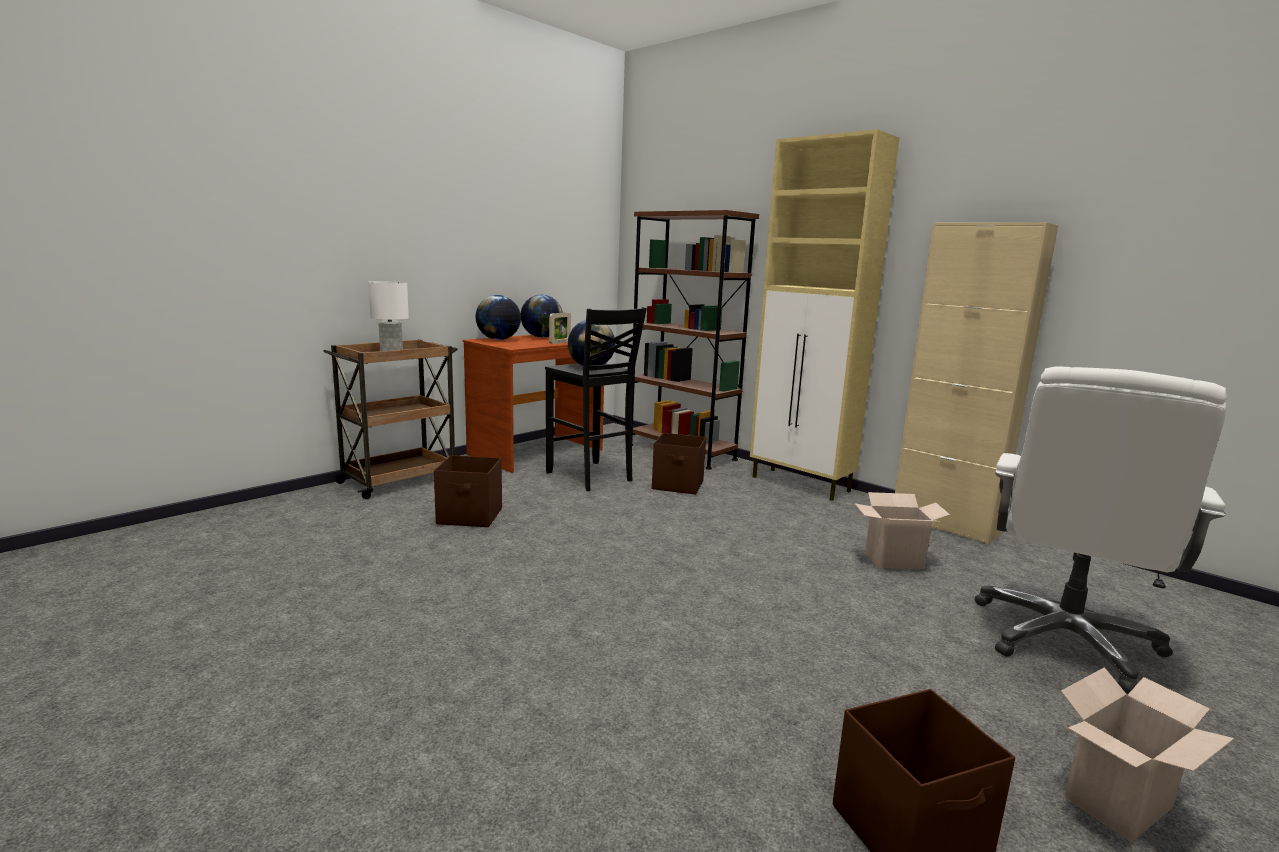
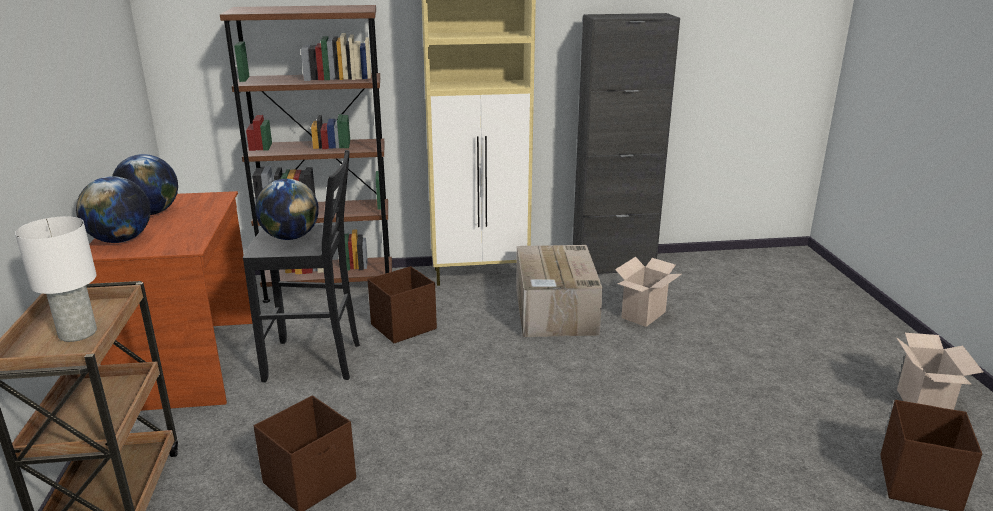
camera: 50 degrees left, 10 degrees up
(560, 343) = (208, 216): picture frame -> none
(812, 524) = (556, 311): none -> cardboard box
(945, 524) = (613, 266): beige cabinet -> black cabinet
(1065, 640) = (782, 323): white office chair -> none

